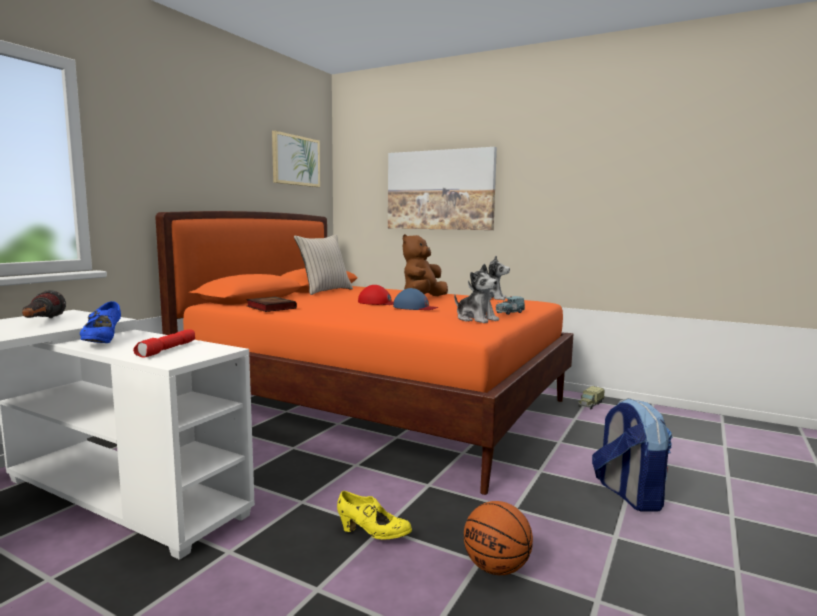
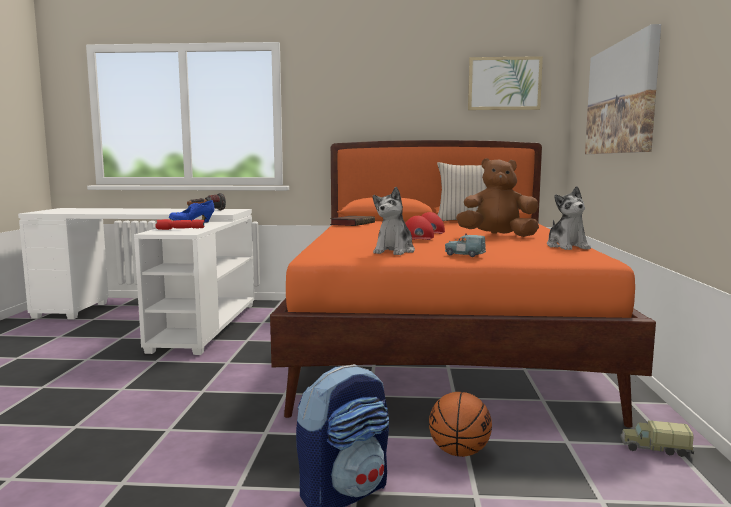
camera: 65 degrees right, 0 degrees up
(373, 534) = (192, 390): yellow shoe -> none
(415, 307) = (417, 237): blue cap -> red cap
(496, 568) = (160, 437): basketball -> basketball (459, 452)

